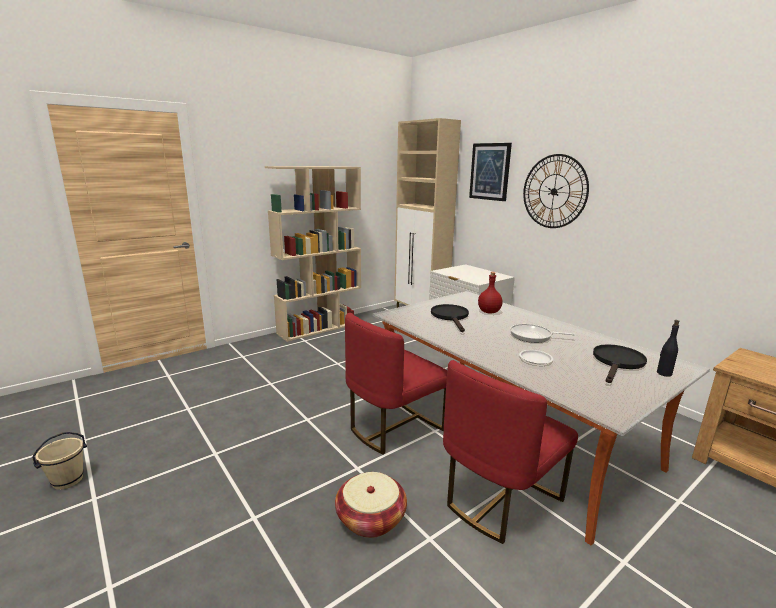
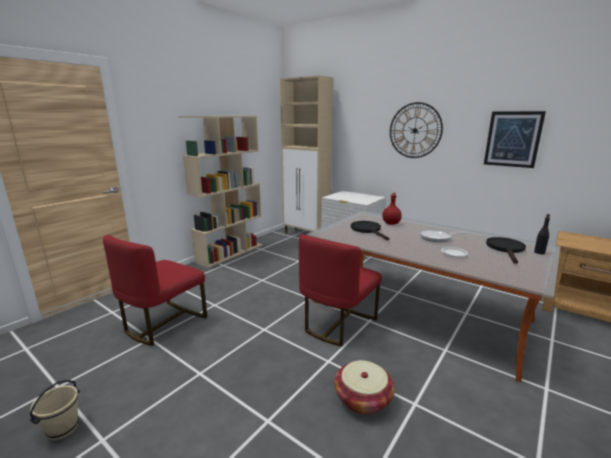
camera: 15 degrees left, 0 degrees up
(490, 171) = (360, 117): picture -> picture (513, 139)
(498, 499) = (443, 363): red chair -> red chair (163, 323)

